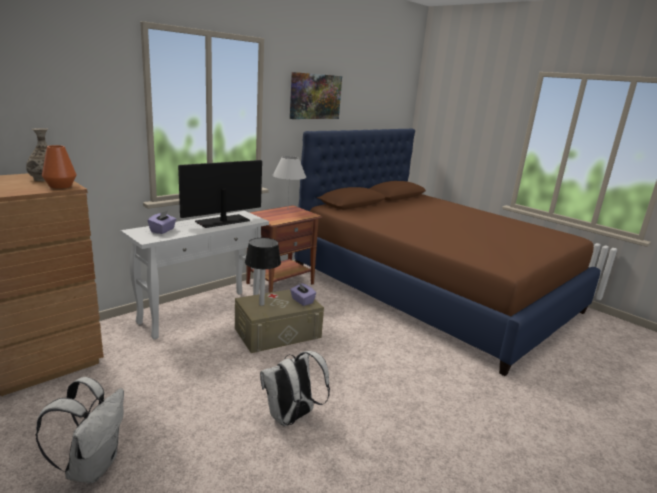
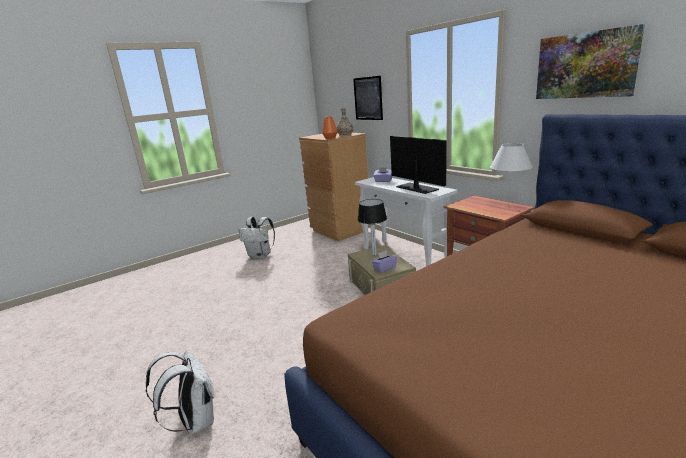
camera: 100 degrees right, 0 degrees up
(51, 111) = (368, 98): none -> picture
(291, 418) = (274, 298): white backpack -> white backpack (194, 422)

